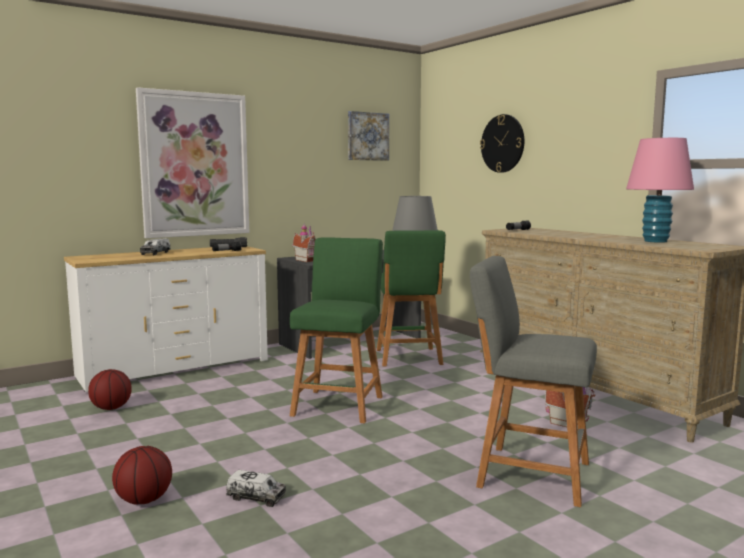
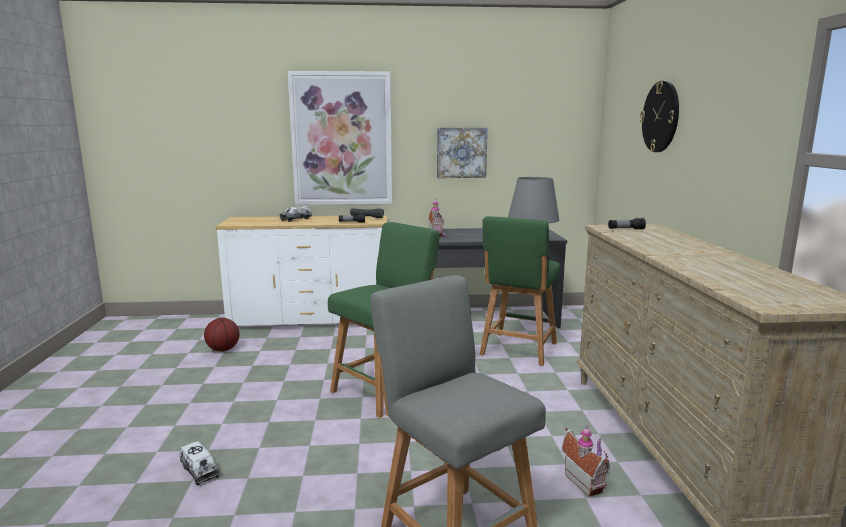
camera: 30 degrees right, 5 degrees up
(143, 500) = (132, 445): basketball -> none
(367, 136) = (531, 106): picture -> picture (461, 152)
(655, 241) = (749, 274): pink table lamp -> none

